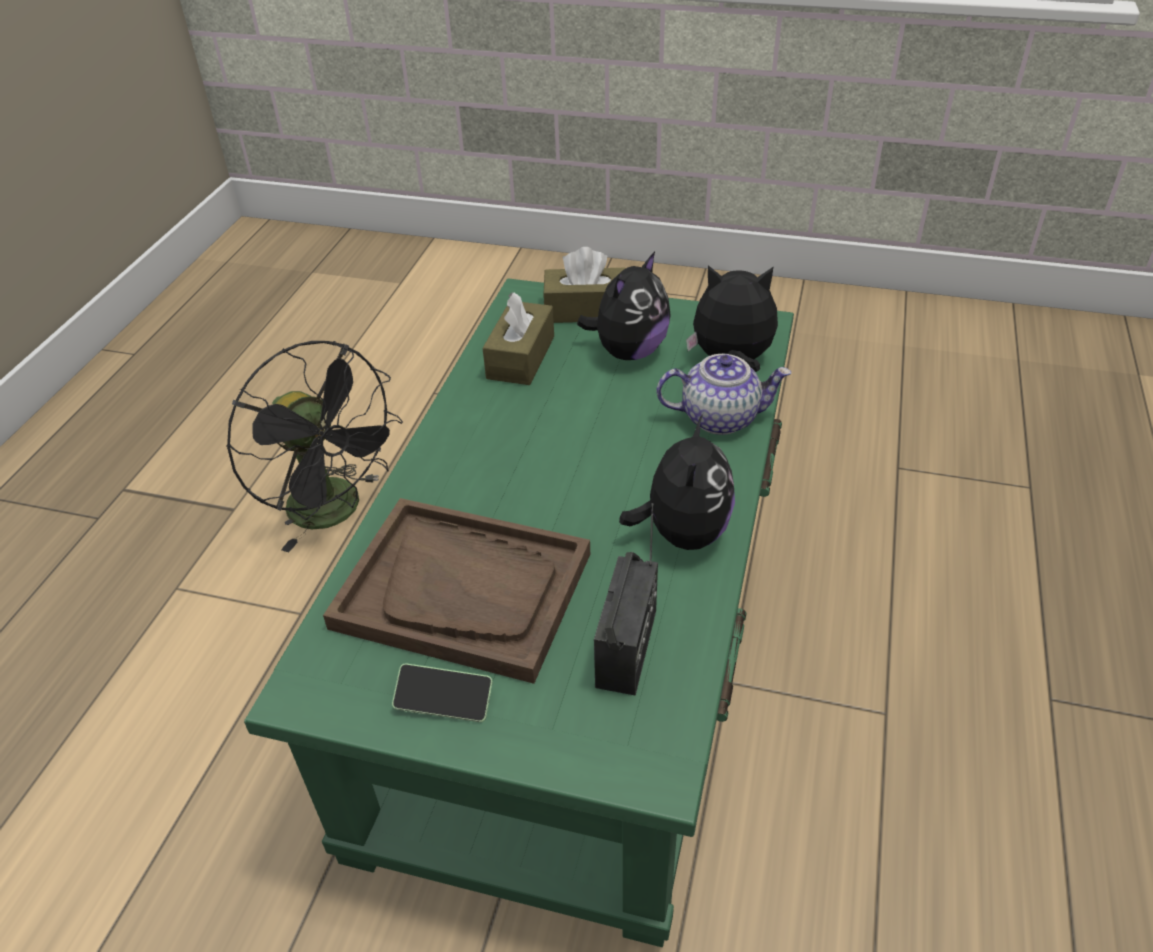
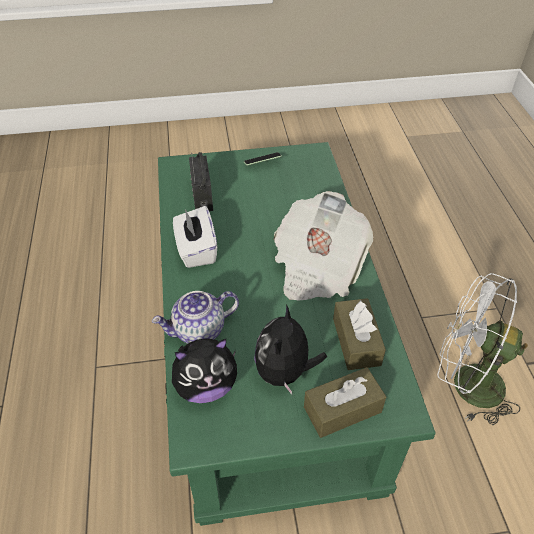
camera: 155 degrees right, 5 degrees up
(336, 511) = (466, 384): black fan -> white fan
(464, 590) = (283, 198): brown tray -> none
(499, 451) = (317, 267): none -> newspaper
(682, 533) = (196, 250): plush toy -> white tissue box

